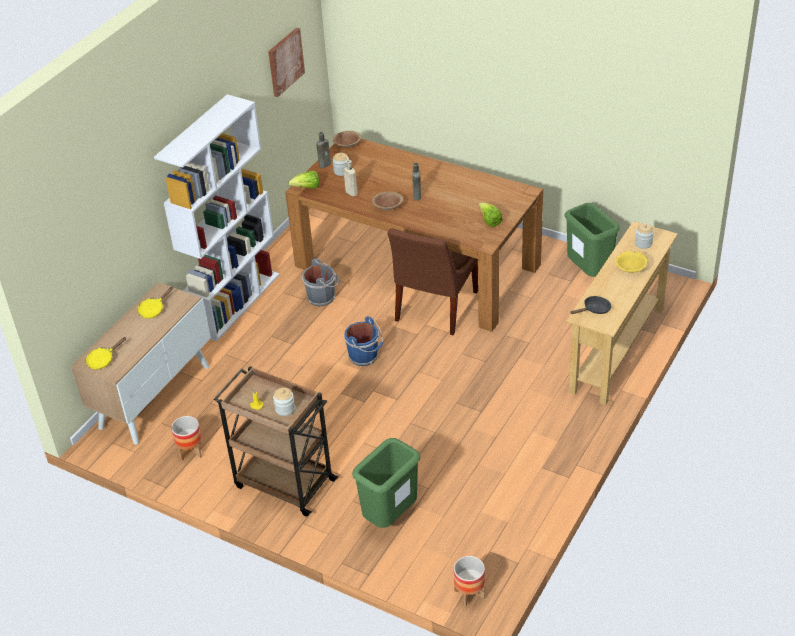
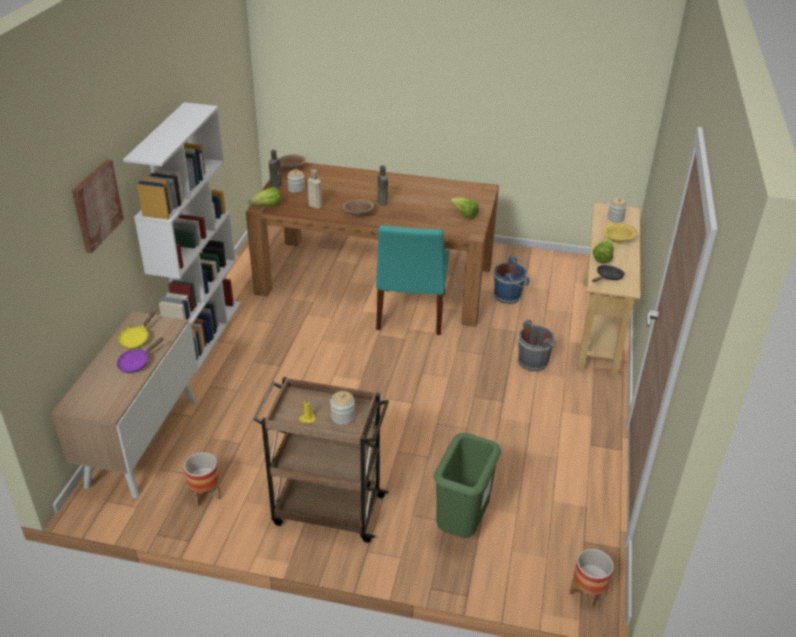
camera: 20 degrees left, 5 degrees down
(103, 360) = (91, 400): yellow frying pan -> none
(147, 332) = (137, 363): none -> purple frying pan
(285, 61) = (225, 82): picture -> picture (96, 205)
(322, 297) = (293, 318): grey bucket -> grey bucket (534, 361)
(365, 356) = (361, 367): blue bucket -> blue bucket (509, 296)
(434, 308) = (410, 314): brown chair -> turquoise chair
(589, 273) = (538, 266): green trash can -> none
(602, 287) = (602, 258): none -> lettuce

